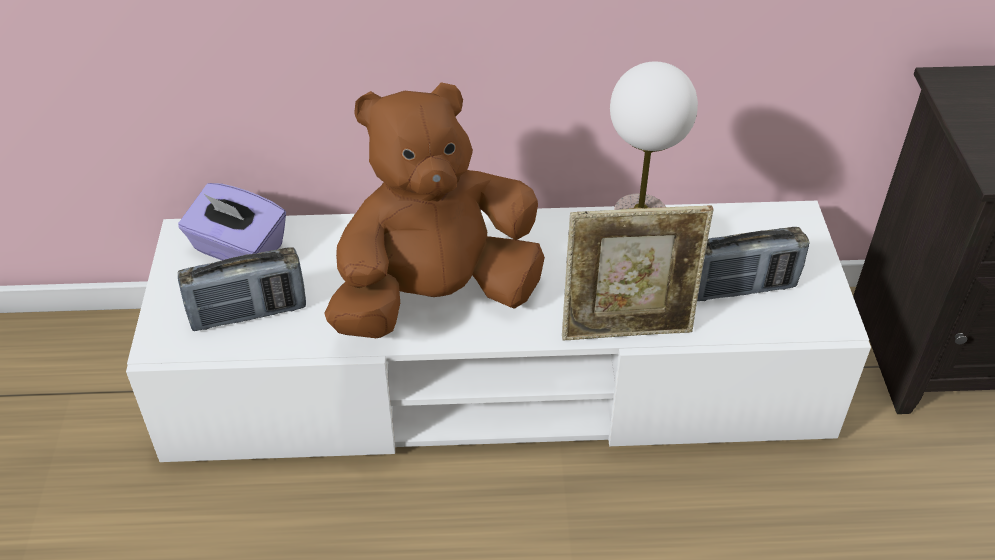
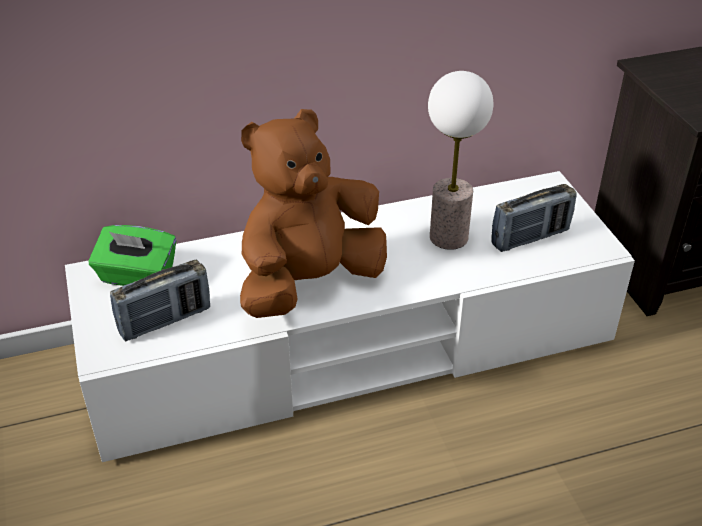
camera: 15 degrees left, 5 degrees down
(238, 249) = (137, 276): purple tissue box -> green tissue box
(627, 330) = (461, 280): picture frame -> none

